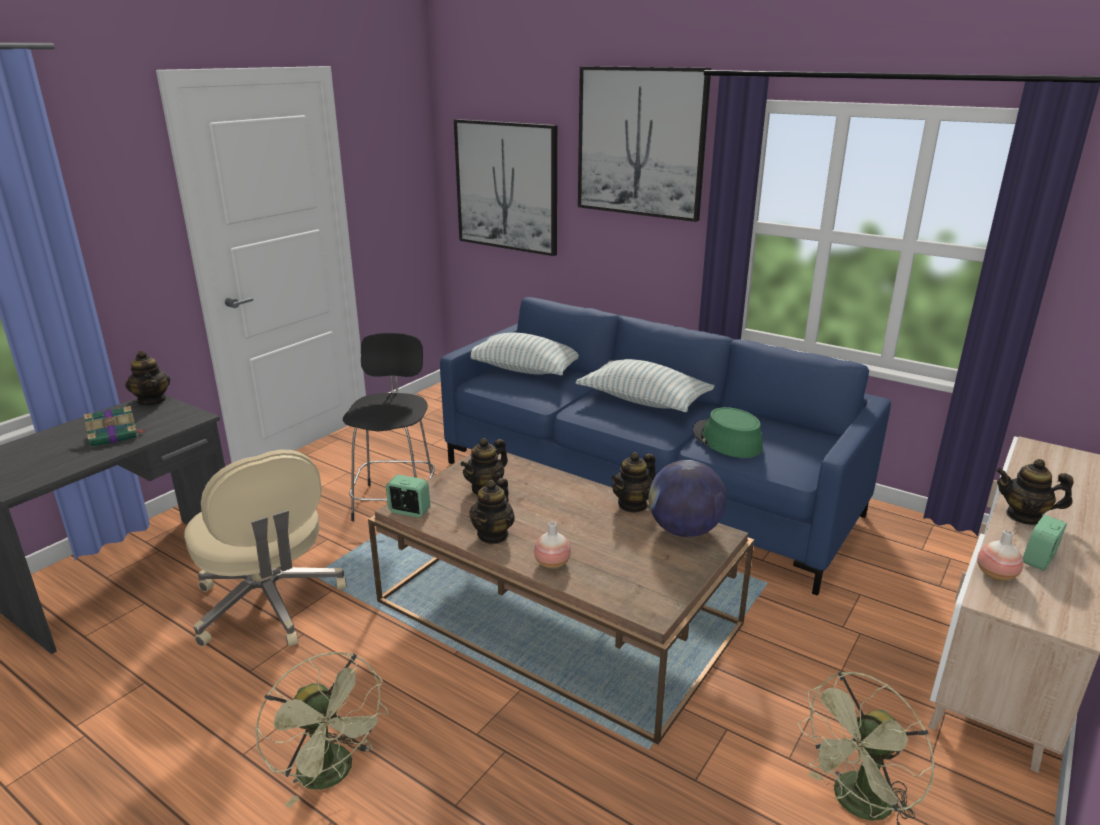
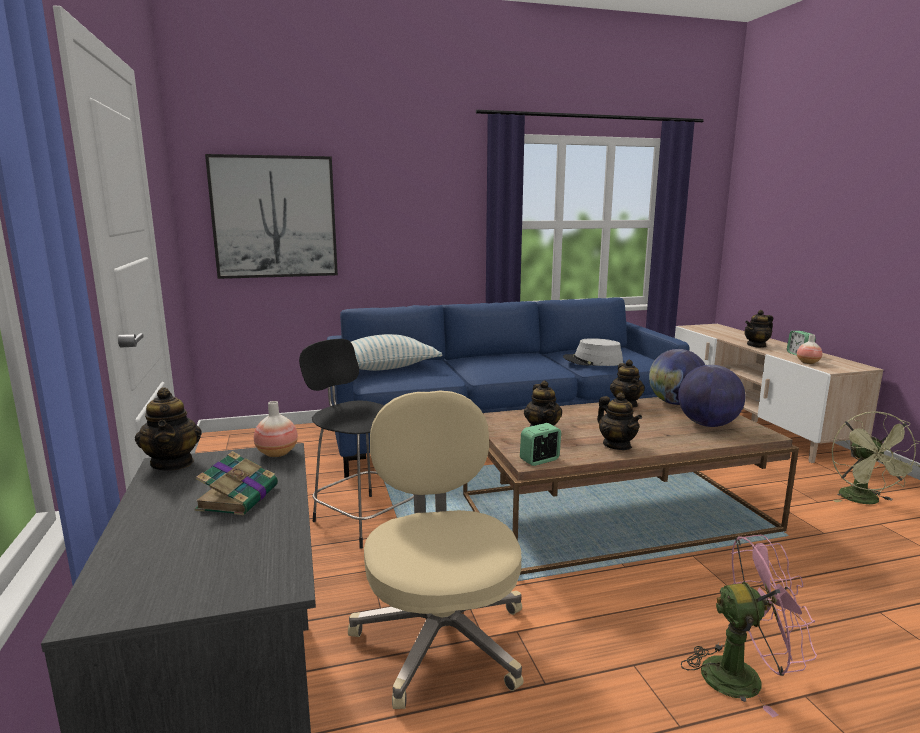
camera: 50 degrees left, 10 degrees down
(152, 400) = (173, 463): teapot -> teapot turned 60 degrees clockwise
(269, 604) = (441, 637): beige office chair -> beige office chair turned 105 degrees counterclockwise
(332, 775) = (743, 676): green fan -> pink fan
(552, 563) = (679, 441): vase -> vase (277, 453)
(633, 568) = (707, 424): none -> globe
(640, 142) = (415, 168): picture -> none
(643, 401) = (504, 360): pillow -> none
(726, 440) = (592, 361): green hat -> grey hat

